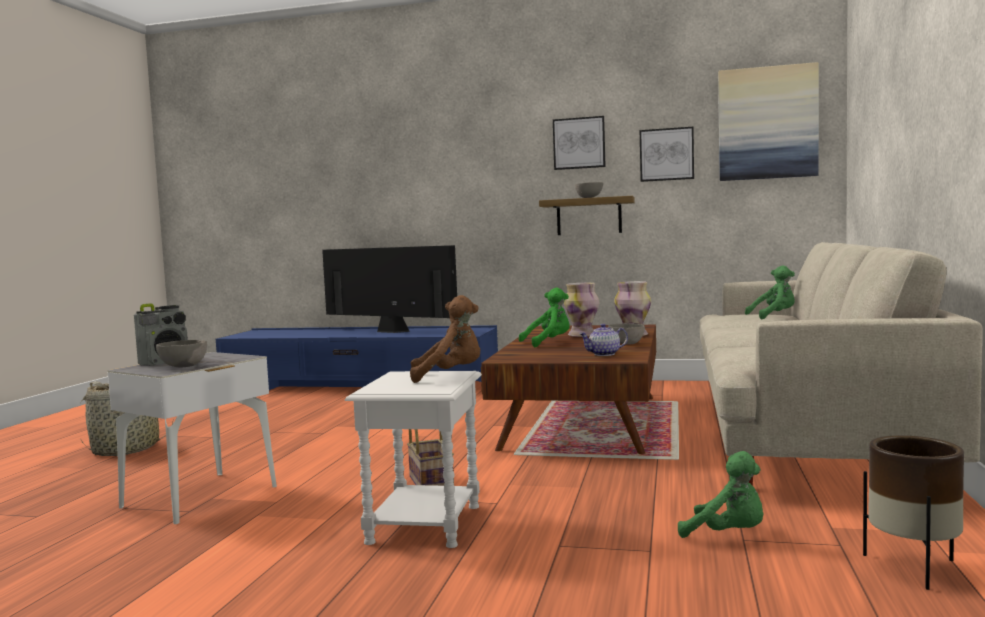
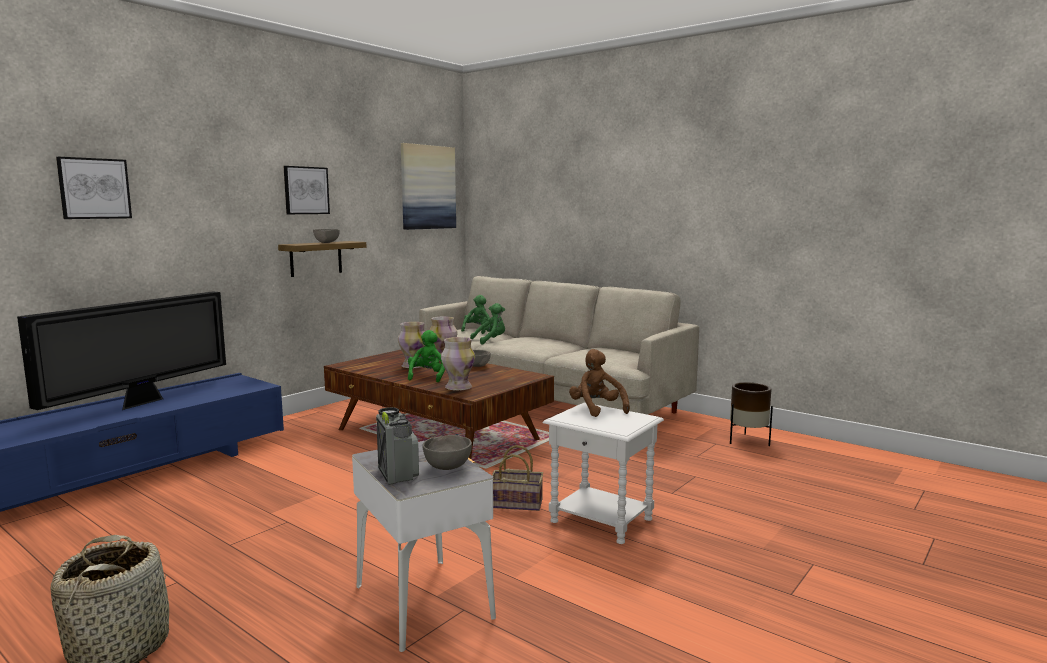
camera: 65 degrees left, 5 degrees up
(390, 331) = (142, 402): television -> television turned 150 degrees clockwise
(450, 376) = (596, 409): brown plush toy -> brown plush toy turned 45 degrees counterclockwise
(524, 353) = (457, 387): none -> vase
(604, 354) = (507, 376): teapot -> none
(666, 154) = (370, 206): picture -> picture (94, 188)
(728, 535) = (688, 457): green plush toy -> green plush toy (491, 340)

